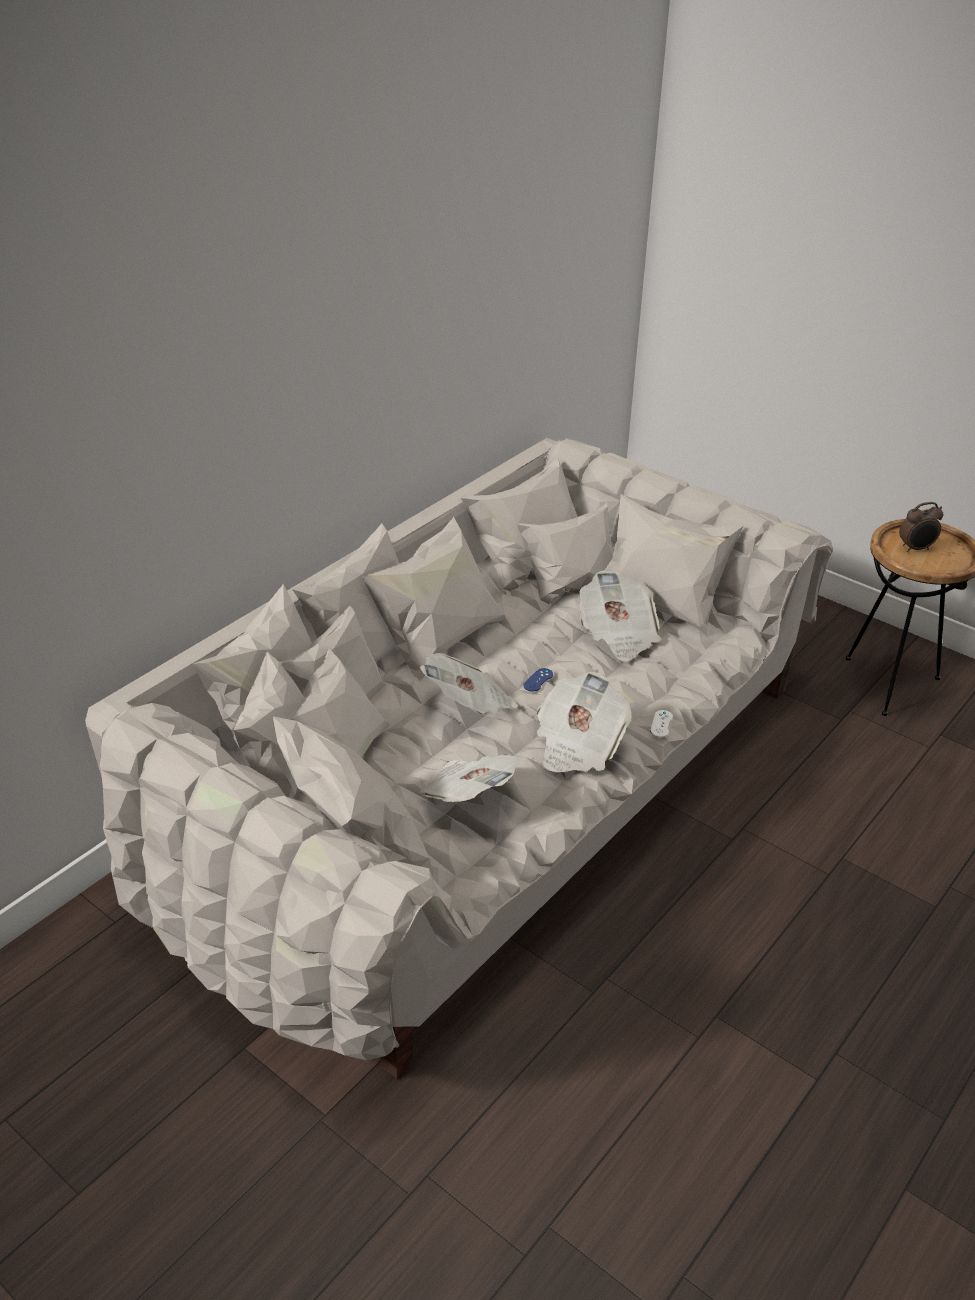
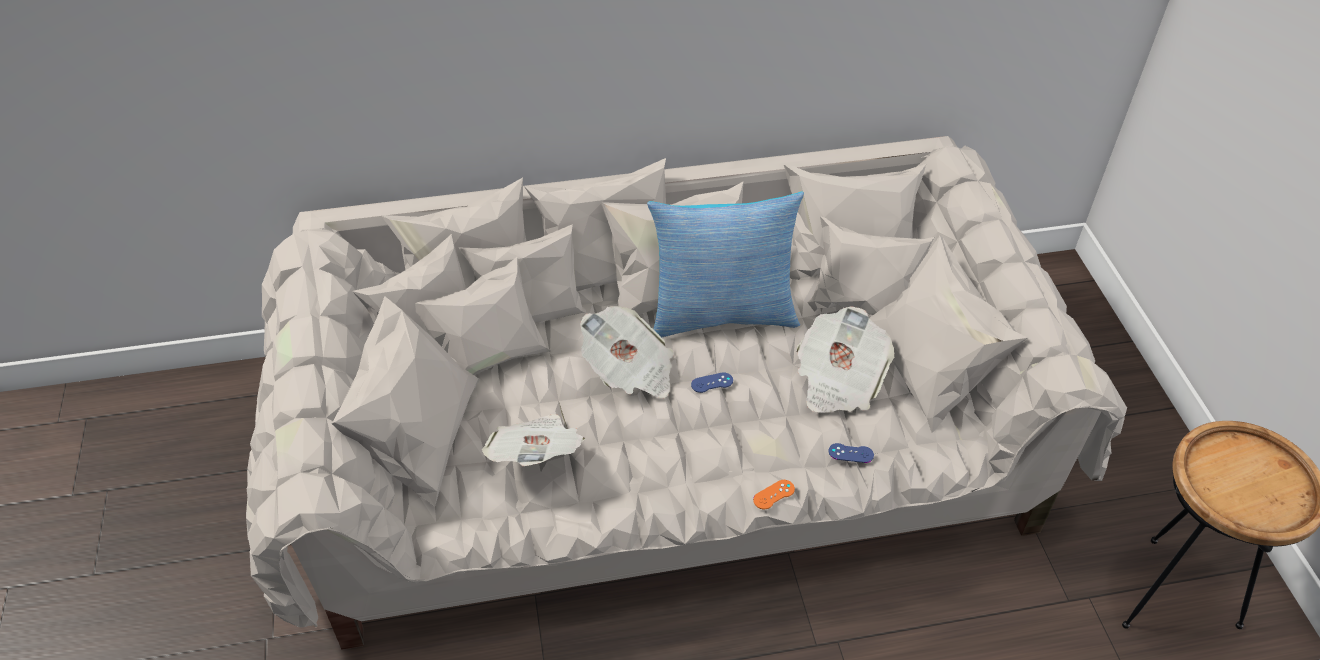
camera: 40 degrees right, 10 degrees up
(487, 636) = (721, 314): none -> pillow
(578, 744) = (675, 467): newspaper -> none
(661, 724) = (774, 494): white game controller -> orange game controller
(677, 673) = (851, 453): none -> blue game controller
(916, 549) = (1237, 472): alarm clock -> none

